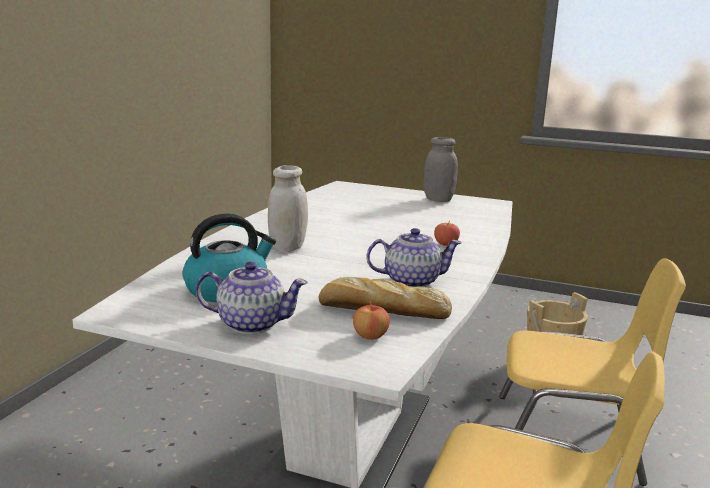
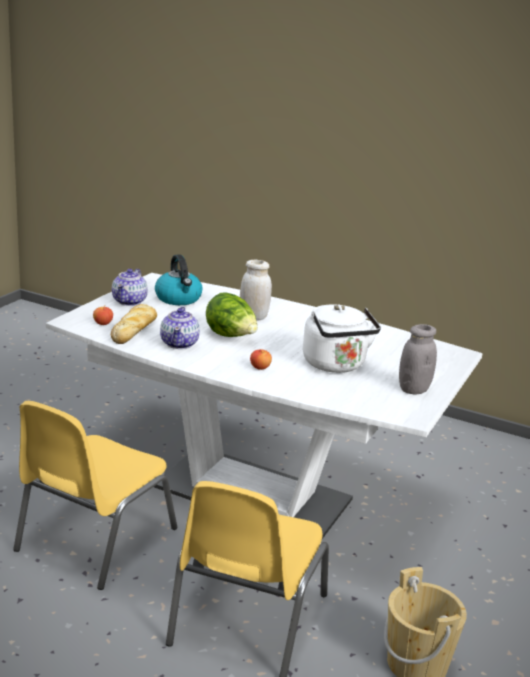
camera: 95 degrees right, 5 degrees up
(365, 257) = (231, 337): none -> lettuce
(409, 218) = (336, 365): none -> white kettle

